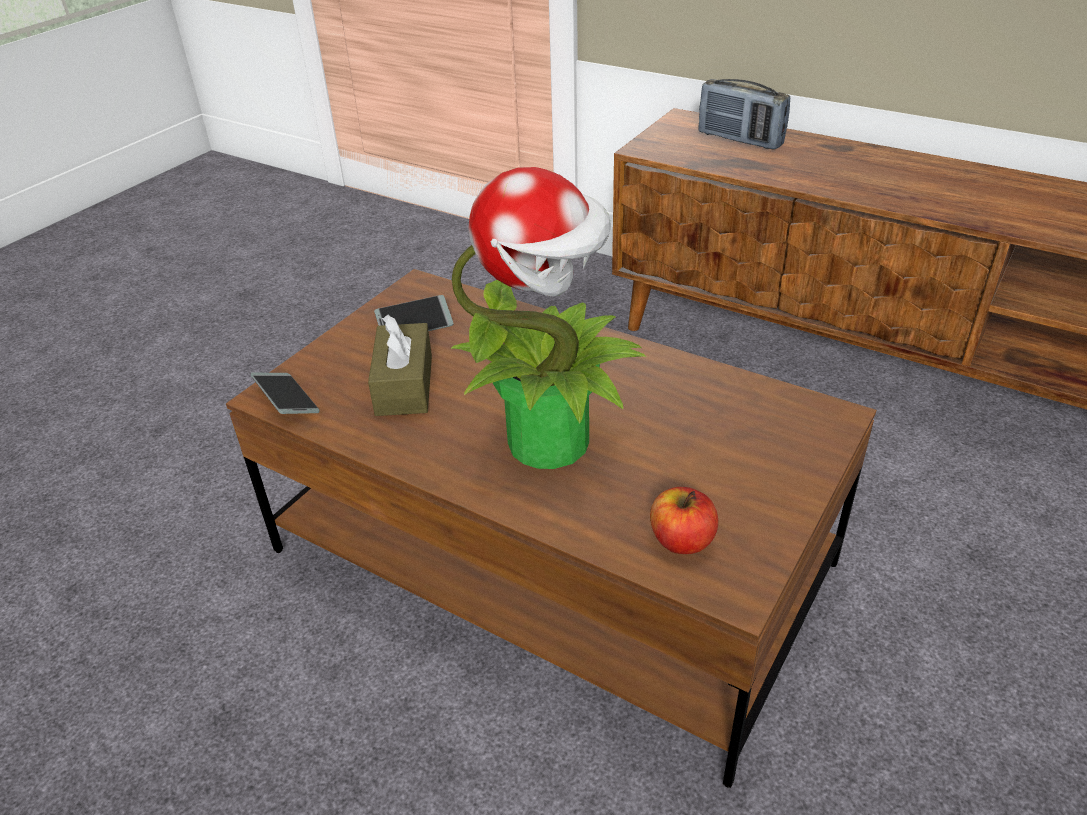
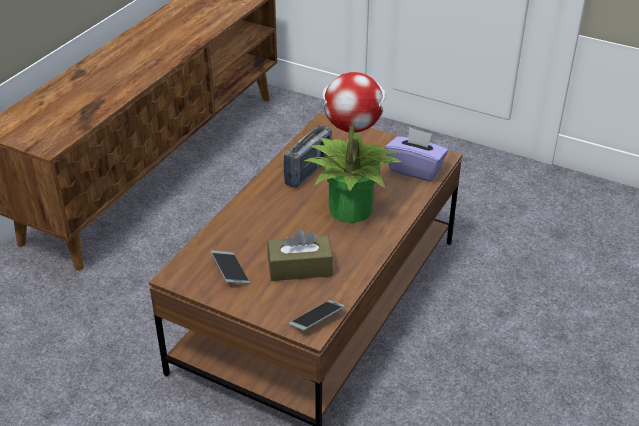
camera: 95 degrees left, 0 degrees up
(681, 540) = (415, 169): apple -> purple tissue box
(740, 139) = (49, 107): radio -> radio (308, 171)

